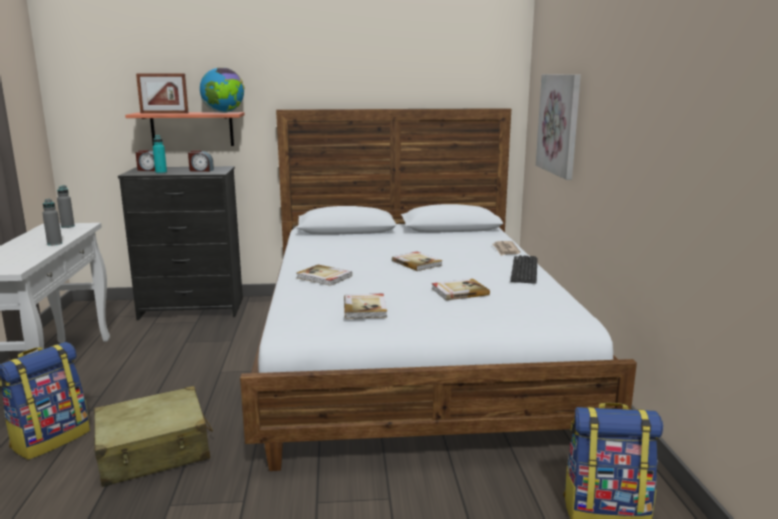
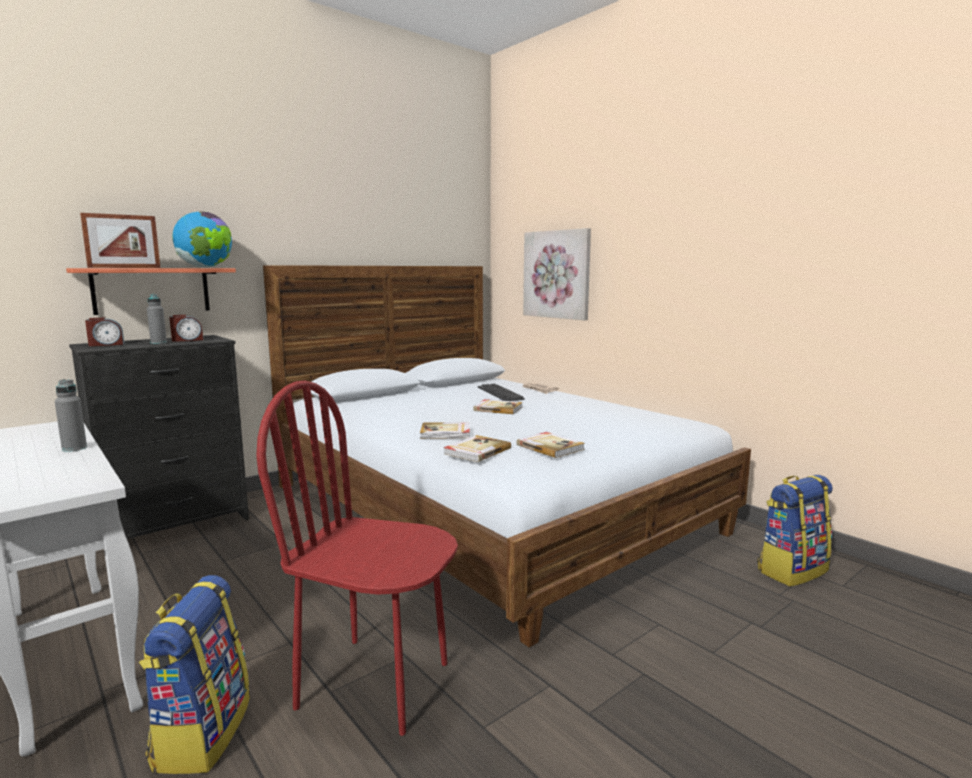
camera: 35 degrees left, 5 degrees down
(68, 226) = (36, 429): grey bottle -> grey bottle (158, 343)
(154, 451) = (375, 683): beige suitcase -> red chair
(161, 173) = (139, 345): turquoise bottle -> none
(459, 291) = (582, 422): book -> book (476, 451)
(524, 270) = (588, 400): keyboard -> keyboard (500, 393)

